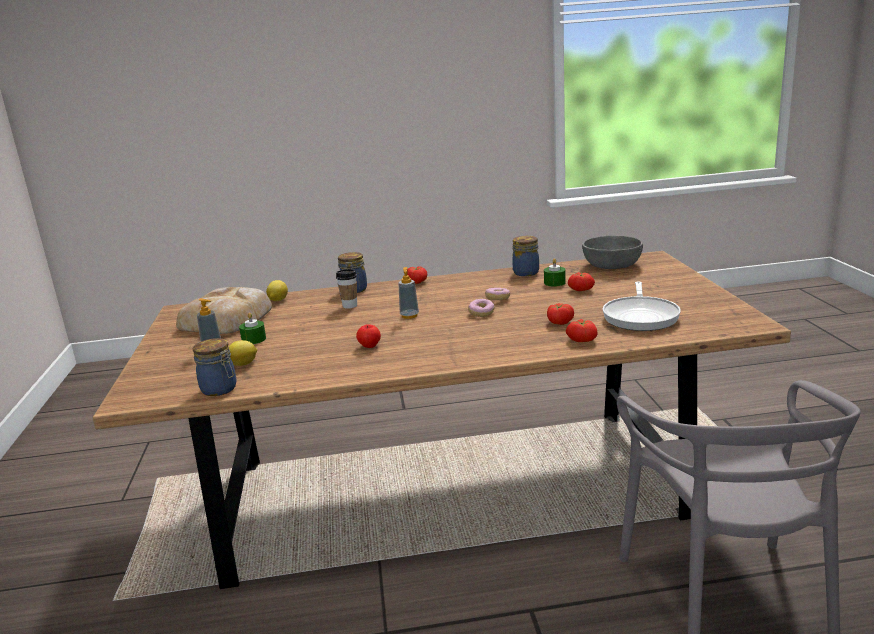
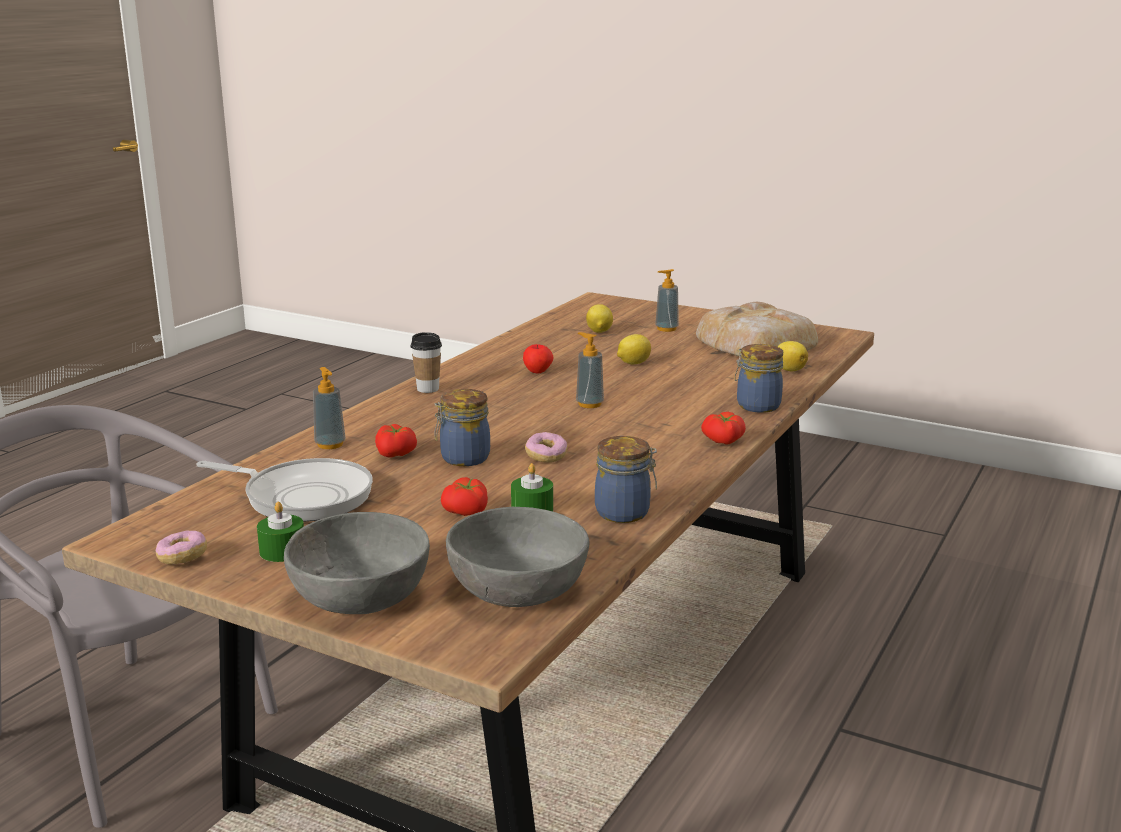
camera: 125 degrees right, 0 degrees up
(220, 389) = (556, 319): jar -> jar (463, 458)
(254, 339) = (661, 343): green candle -> green candle (282, 551)
(314, 331) = (633, 363): none -> lemon
(350, 306) = (691, 391): cup -> cup (428, 389)
(481, 313) = (516, 433): donut -> donut (182, 558)
(582, 339) = (330, 444): tomato -> soap dispenser
(641, 316) = (302, 496): frying pan -> frying pan turned 150 degrees clockwise
(670, 277) = (360, 594): none -> grey bowl

